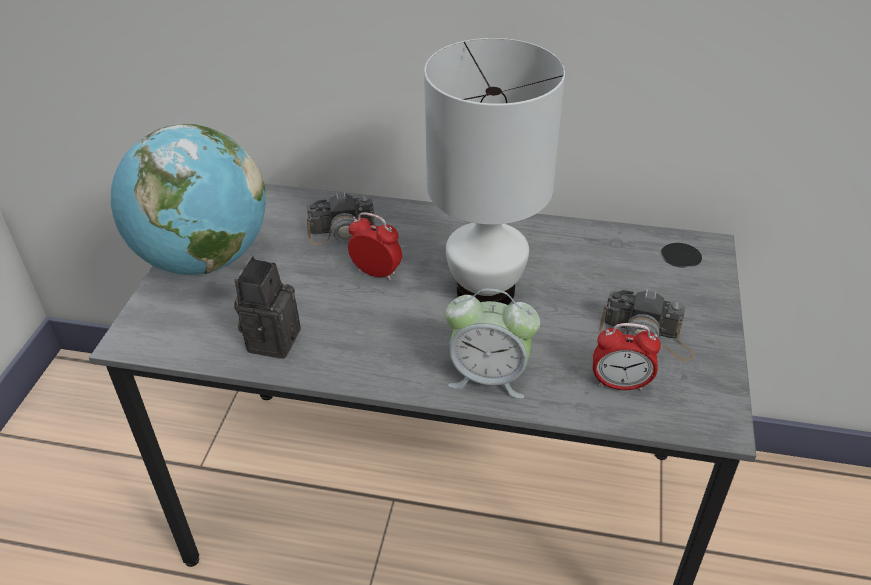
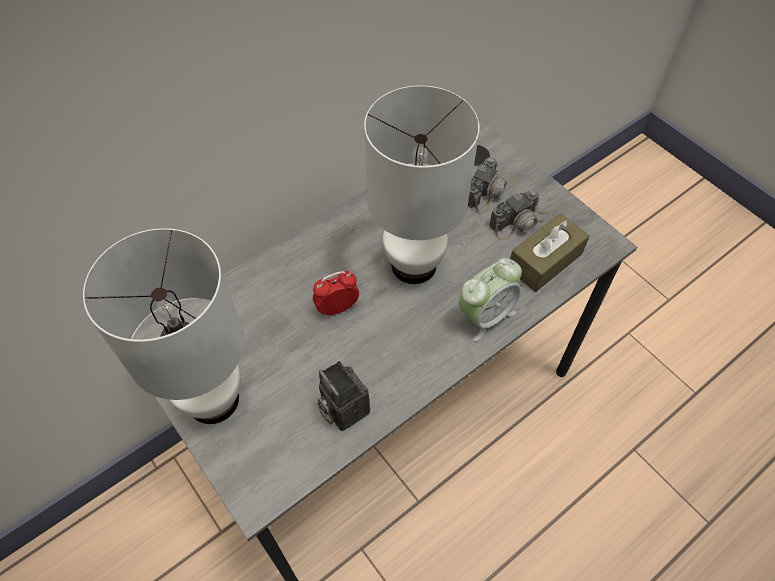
camera: 50 degrees left, 15 degrees up
(203, 259) = (213, 401): globe -> white table lamp
(349, 233) = (281, 295): camera -> camera (490, 190)
(620, 384) = (545, 261): alarm clock -> brown tissue box

